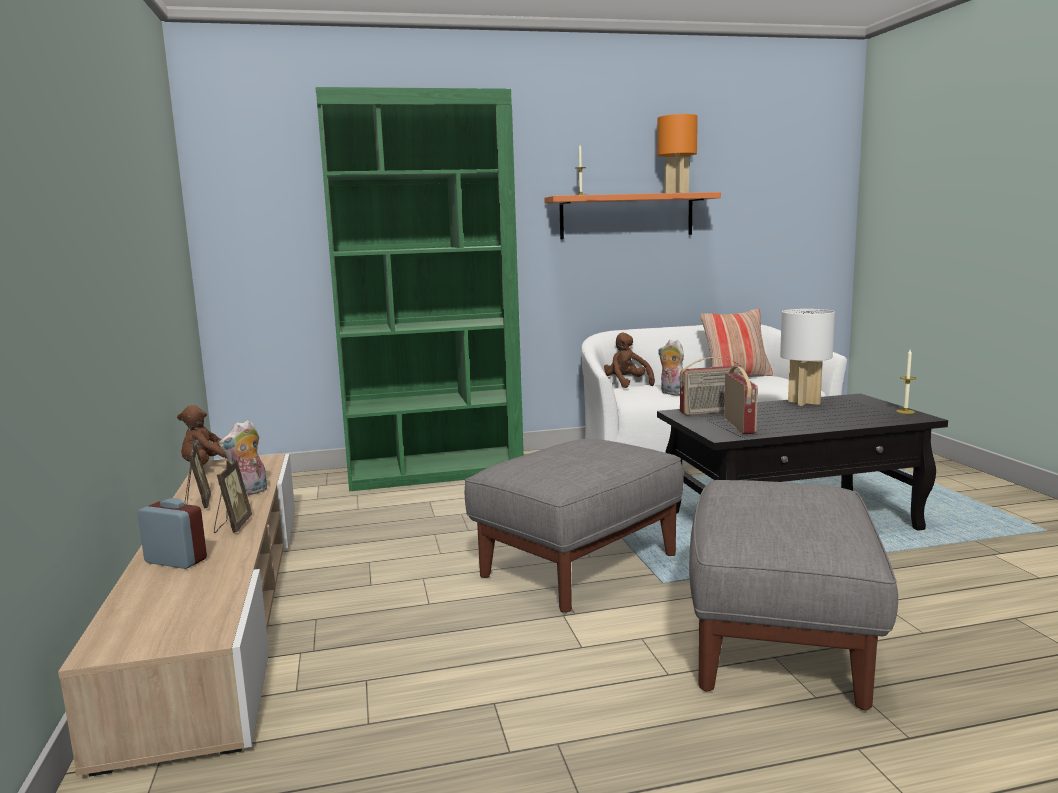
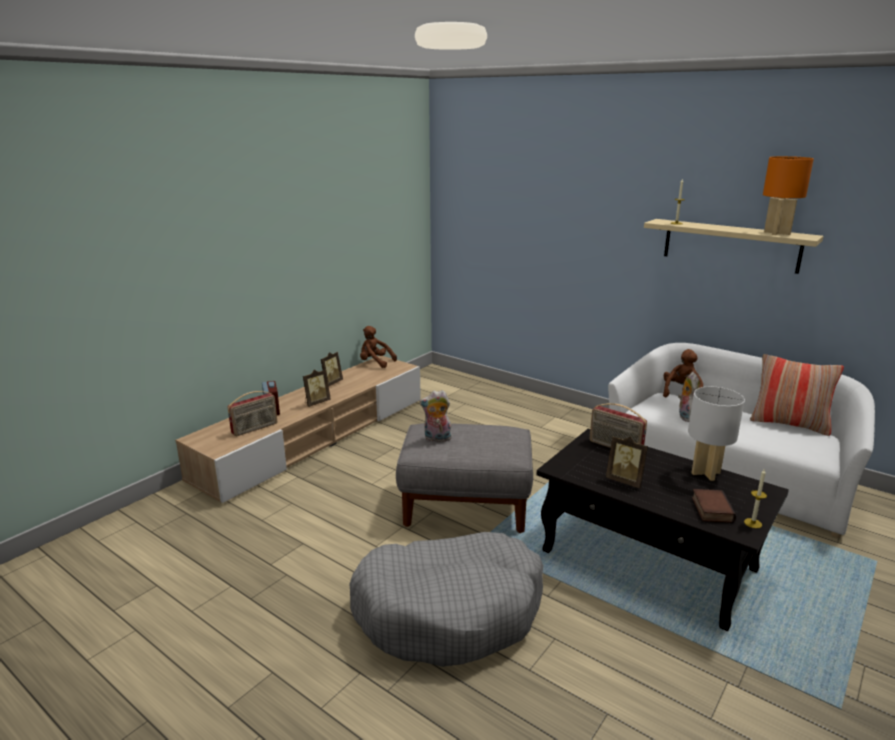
camera: 50 degrees right, 10 degrees up
(249, 493) = (357, 385): plush toy -> plush toy (437, 439)
(435, 472) = (529, 406): green bookcase -> none
(626, 216) = (730, 245): orange shelf -> beige shelf
(740, 426) = (592, 467): radio -> radio (255, 429)
(779, 642) = (449, 611): grey ottoman -> grey dog bed
(783, 423) = (625, 481): none -> picture frame
(869, 415) = (710, 509): none -> book

